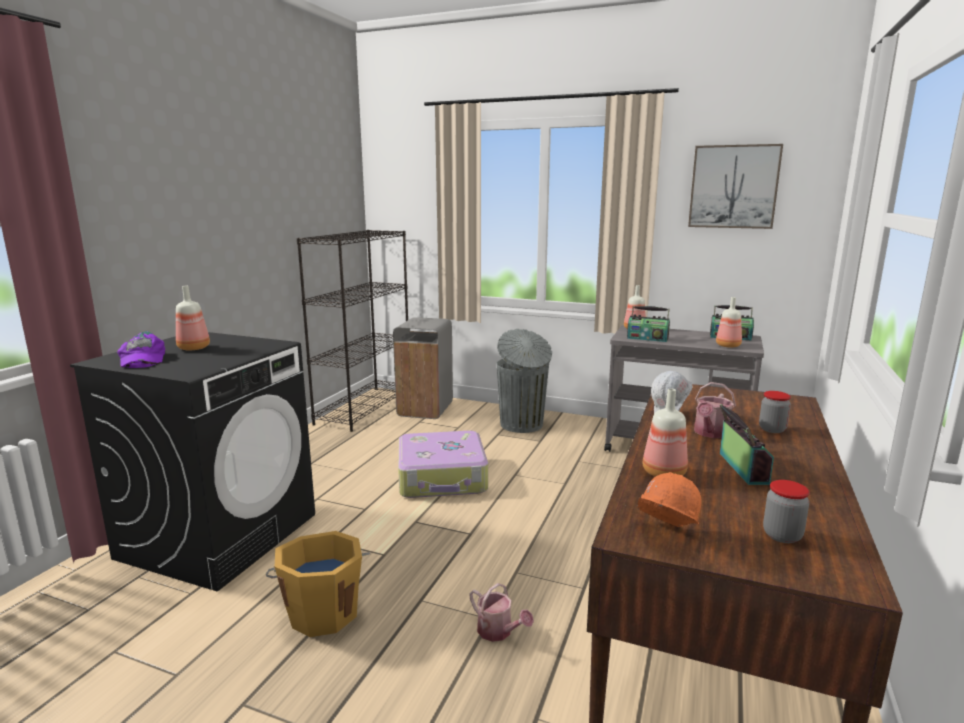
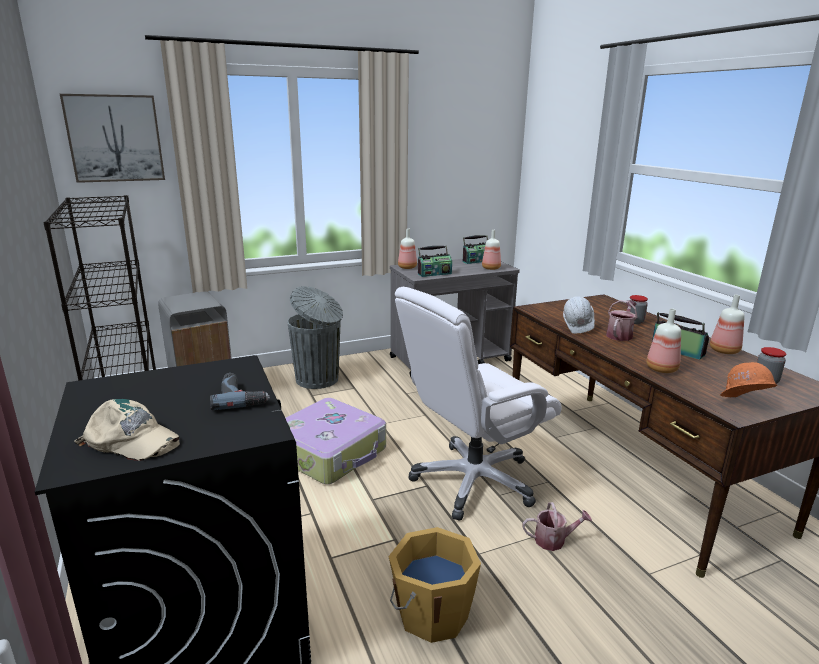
camera: 45 degrees left, 5 degrees up
(141, 359) = (131, 440): purple cap -> beige cap
(194, 348) = (153, 402): bottle -> bottle (723, 350)
(229, 357) = (241, 396): none -> power drill
(512, 550) = (473, 481): none -> white office chair
(710, 433) = (620, 335): watering can -> watering can turned 135 degrees counterclockwise
(733, 187) = (456, 138): picture -> picture (115, 138)

